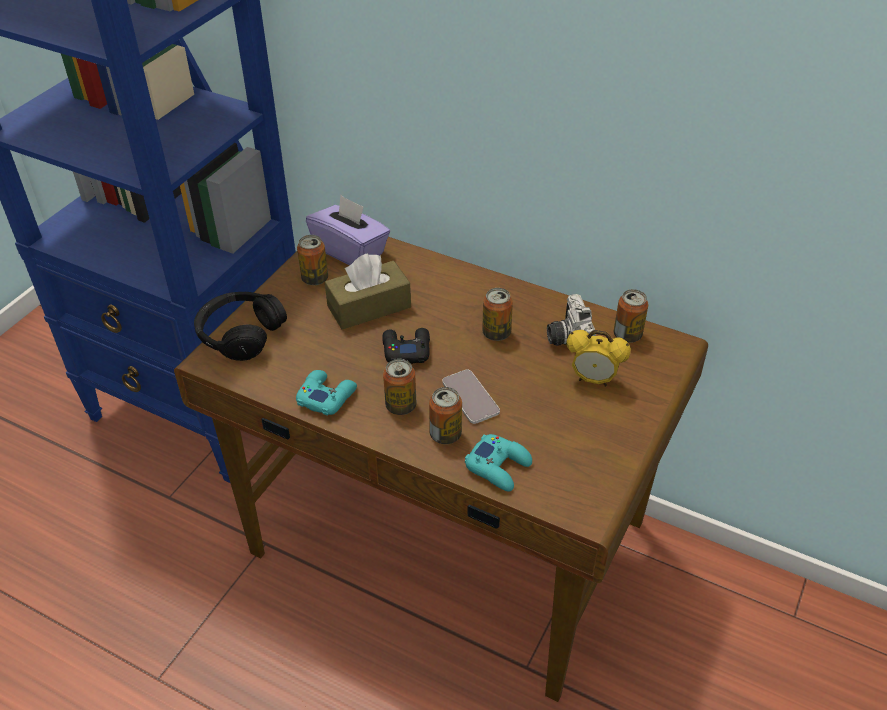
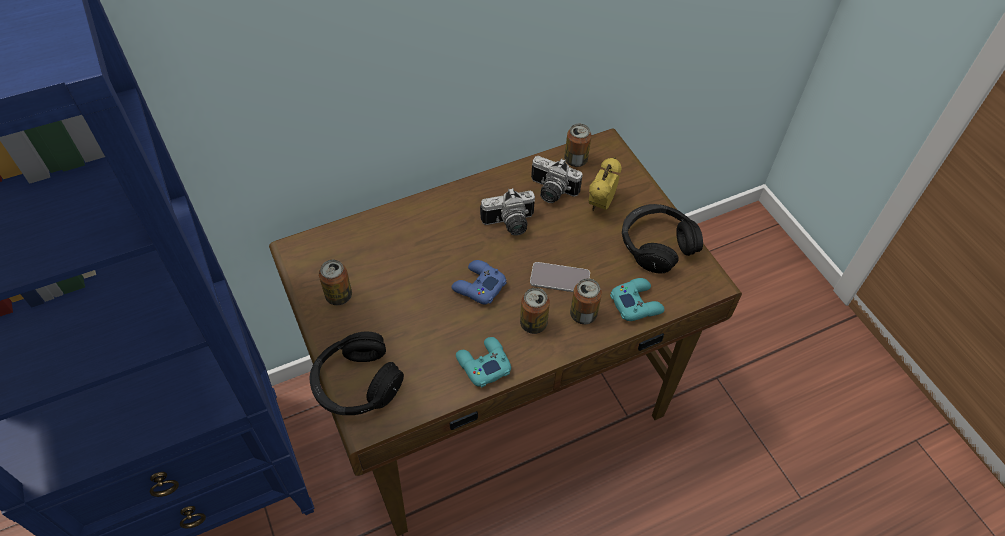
camera: 55 degrees left, 10 degrees up
(350, 251) = (329, 253): purple tissue box -> none
(369, 307) = (408, 280): brown tissue box -> none
(406, 350) = (478, 286): black game controller -> blue game controller
(496, 333) = (510, 224): can -> camera
(590, 446) = (656, 244): none -> black headphones
(593, 380) = (600, 204): alarm clock -> alarm clock turned 150 degrees clockwise

